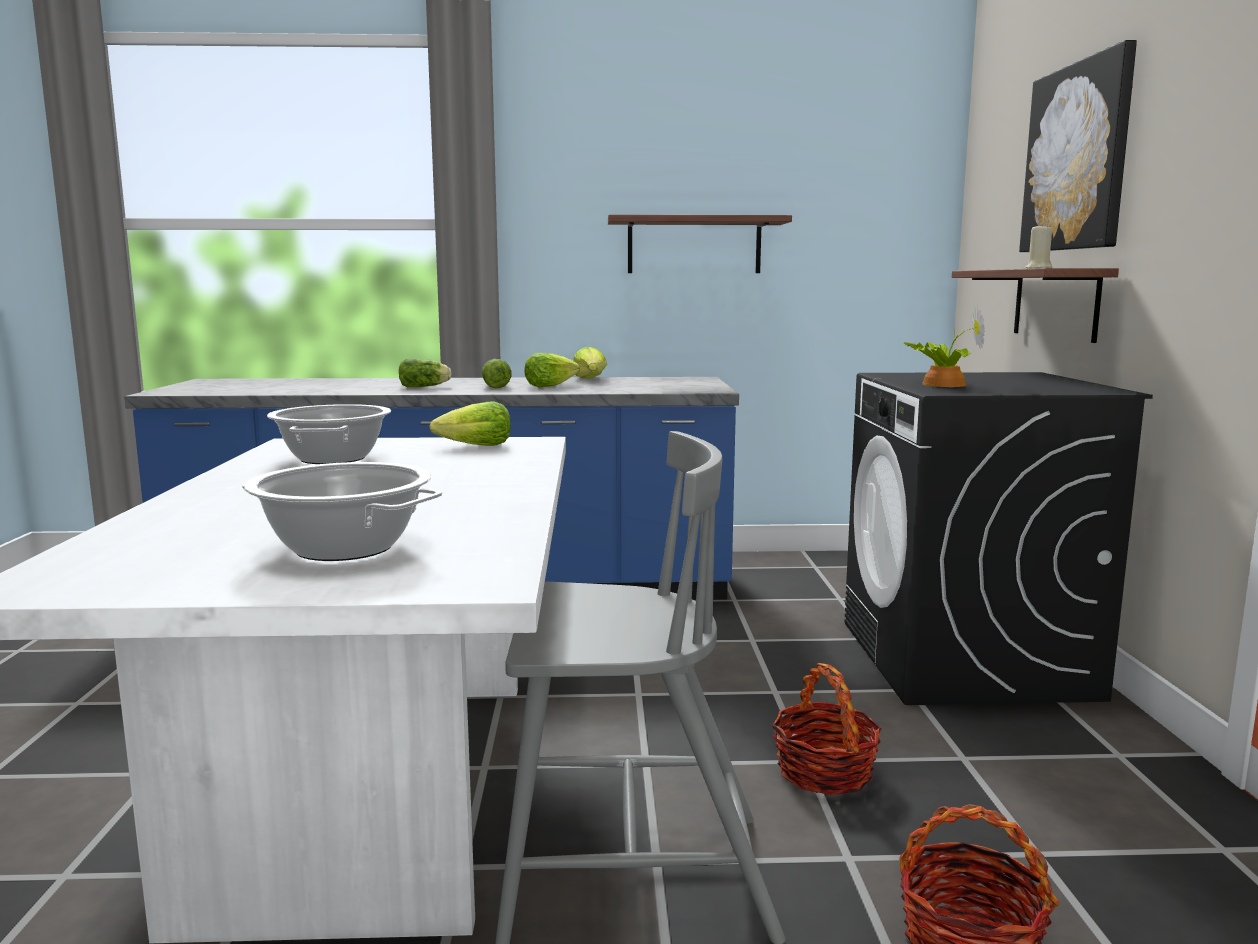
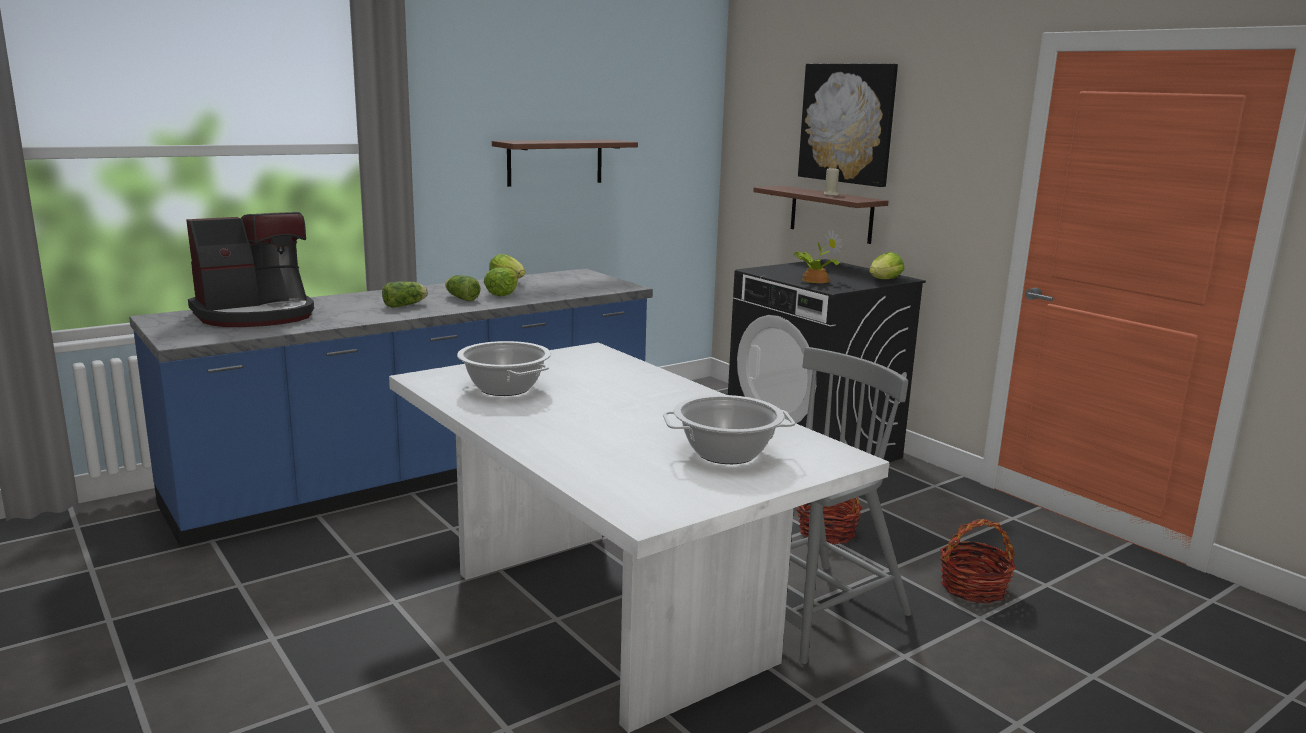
camera: 35 degrees left, 5 degrees up
(280, 383) = (256, 315): none -> coffee machine
(476, 447) = (569, 361): lettuce -> lettuce (884, 280)

